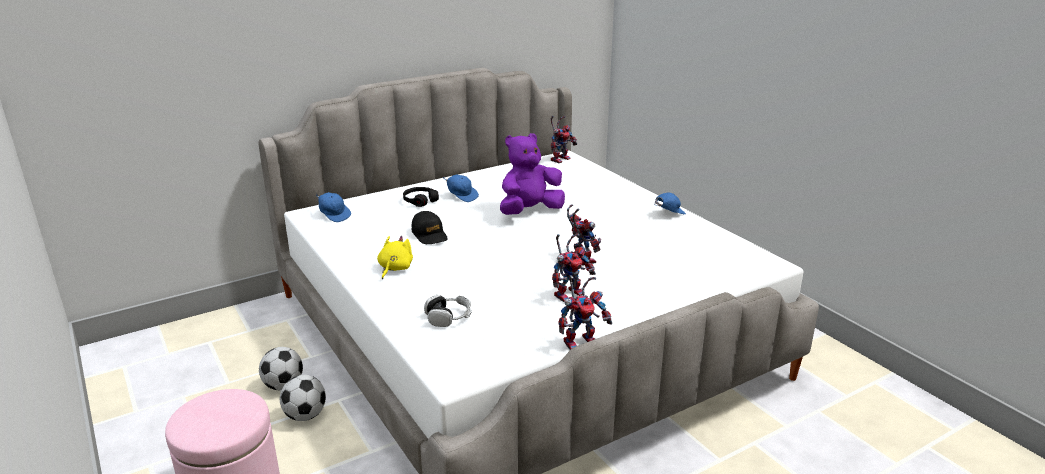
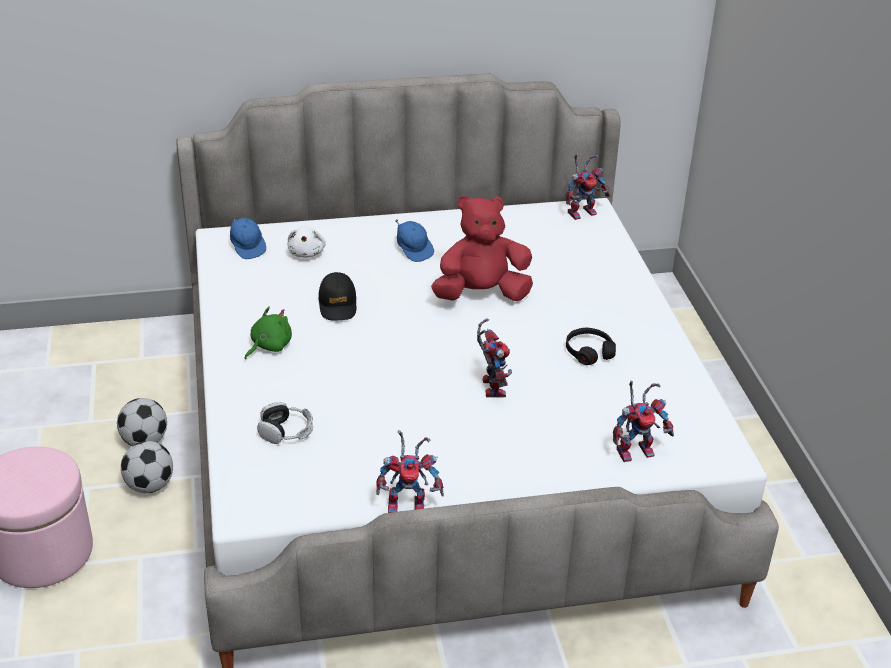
camera: 20 degrees right, 10 degrees up
(383, 210) = (307, 253): none -> white plush toy
(394, 268) = (269, 346): yellow plush toy -> green plush toy
(420, 201) = (359, 246): black headphones -> black headphones (589, 351)
(530, 211) = (481, 294): purple plush toy -> red plush toy
(569, 293) = (442, 434): toy robot -> toy robot (637, 450)
(668, 214) = (656, 341): blue cap -> none

